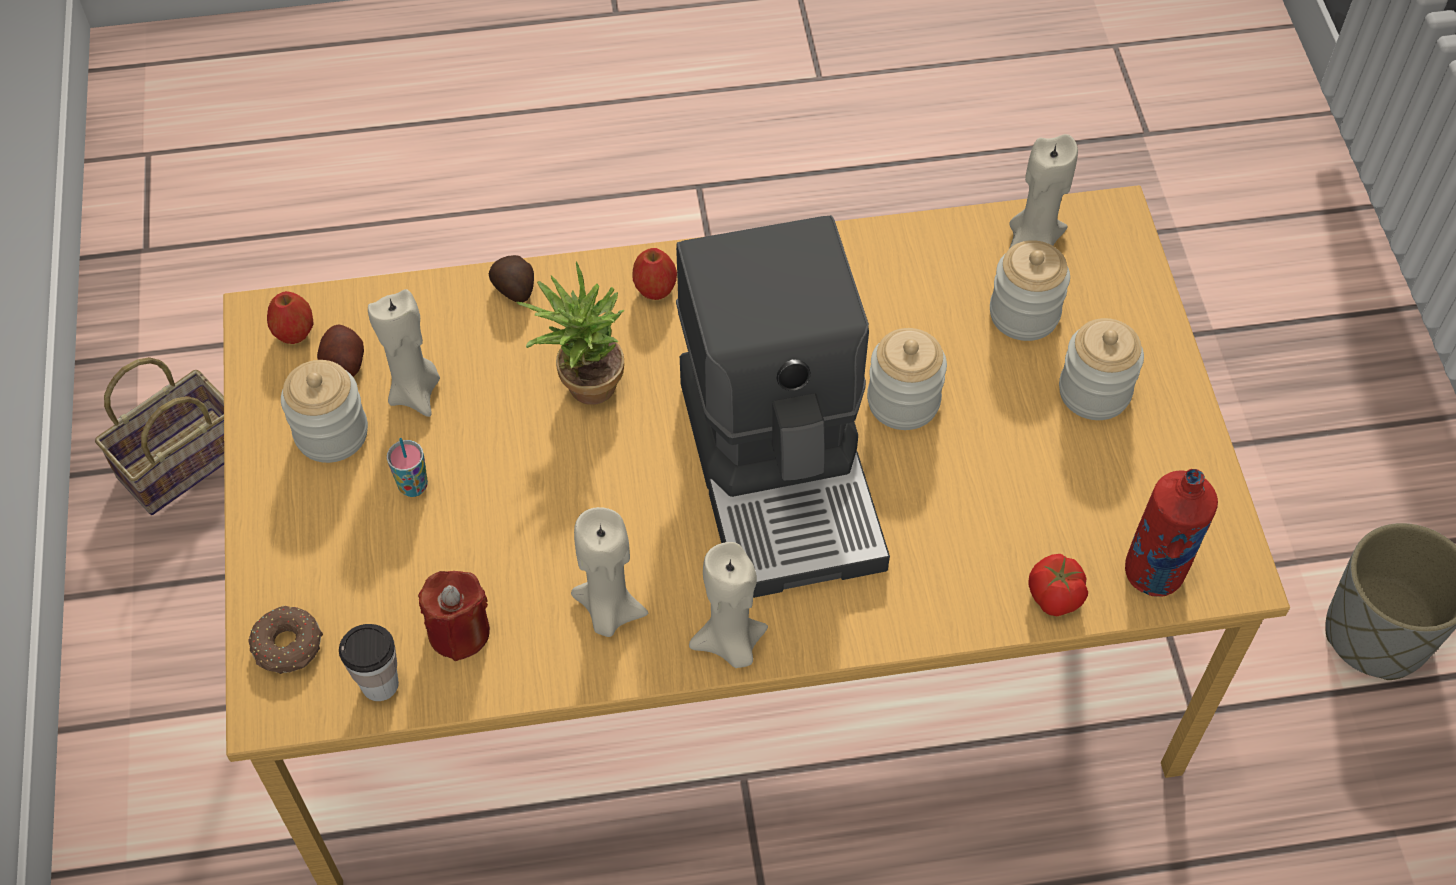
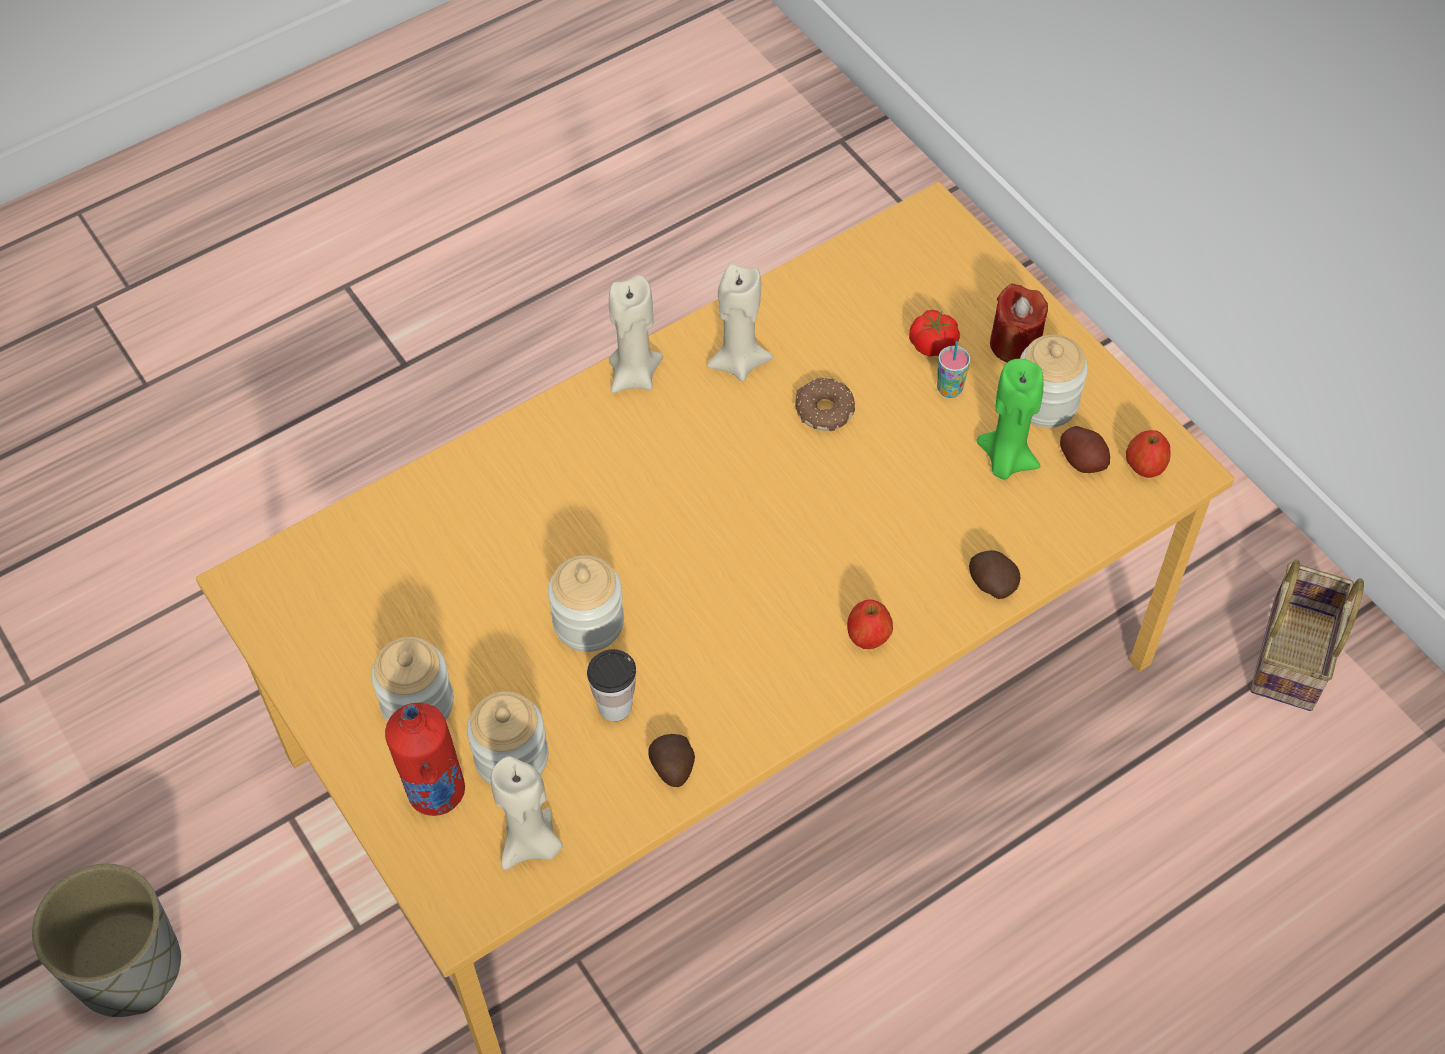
camera: 155 degrees right, 0 degrees up
(288, 647) = (951, 252): donut -> donut (823, 410)
(379, 684) = (869, 255): cup -> cup (615, 706)
(415, 392) = (1005, 460): beige candle -> green candle
(459, 631) = (839, 307): red candle -> red candle (1015, 344)
(582, 383) = (874, 524): potted plant -> none
(783, 470) = (662, 520): coffee machine -> none
(886, 253) = (672, 768): none -> potato
(1054, 597) = (394, 507): tomato -> tomato (932, 345)
(1155, 572) = (317, 560): red bottle -> red bottle (435, 791)

